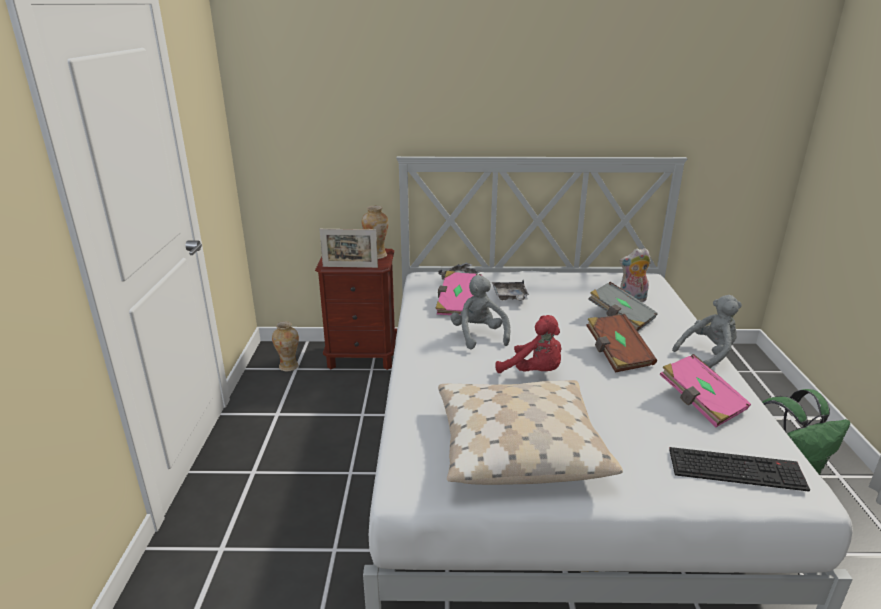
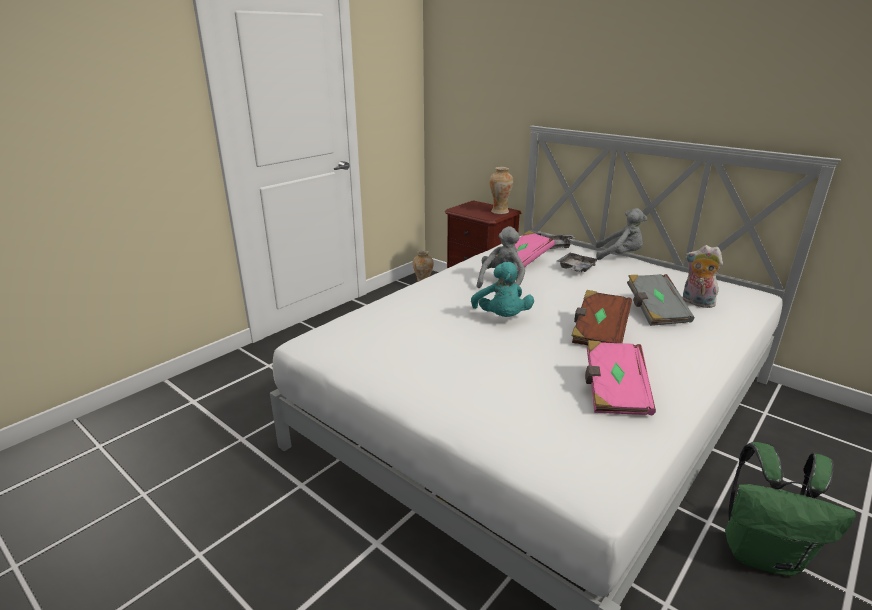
camera: 40 degrees right, 0 degrees up
(350, 267) = (468, 214): picture frame -> none
(518, 445) = (409, 351): beige pillow -> none
(534, 372) = (501, 318): red plush toy -> turquoise plush toy
(708, 355) = (698, 366): grey plush toy -> grey plush toy (619, 256)
(737, 468) = (555, 444): keyboard -> none

